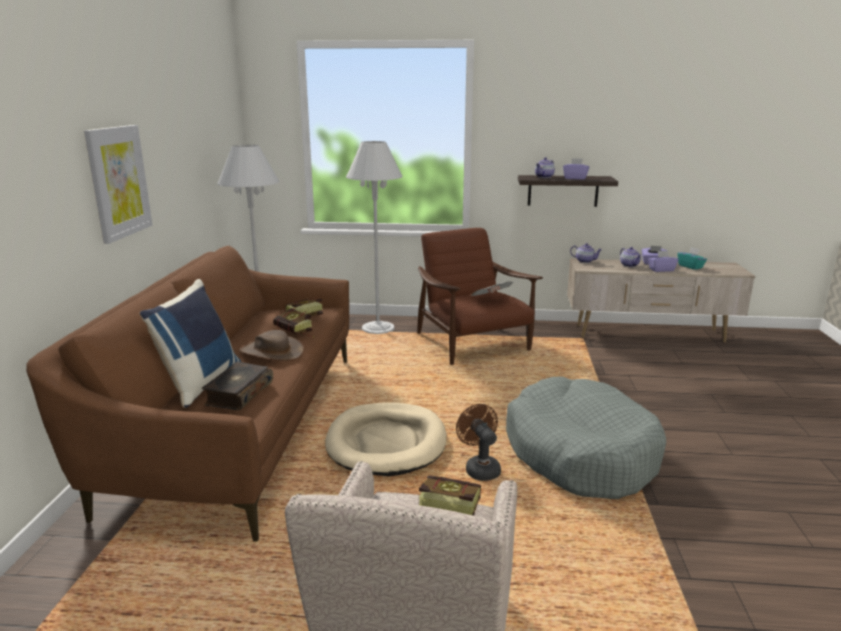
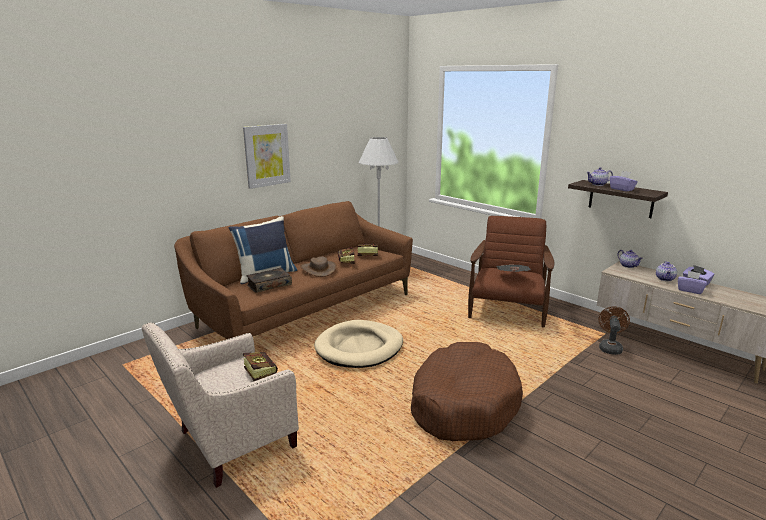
camera: 40 degrees right, 0 degrees up
(378, 328) = (458, 280): white floor lamp -> none
(480, 468) = (387, 383): brown fan -> brown fan (610, 347)
(580, 453) = (463, 404): grey dog bed -> brown dog bed
(690, 266) = (731, 295): turquoise tissue box -> none

